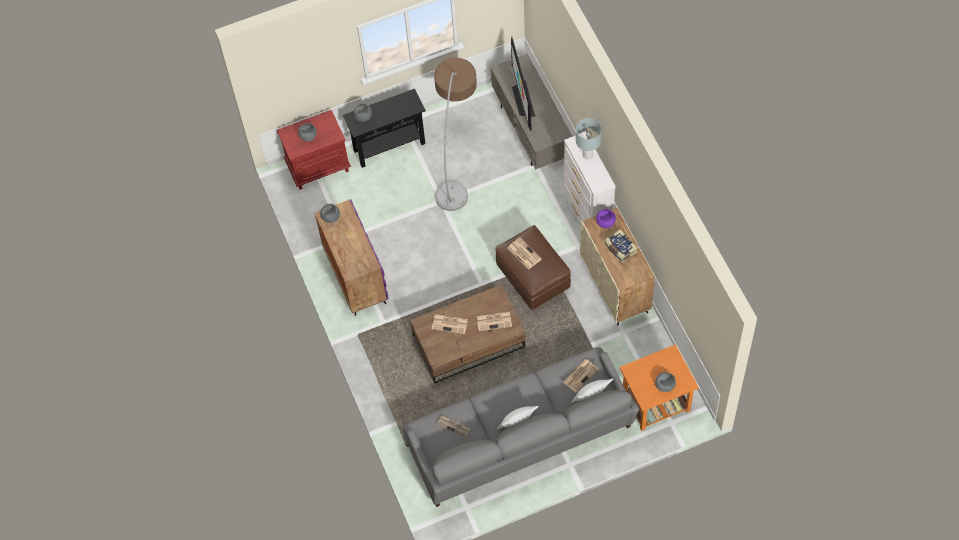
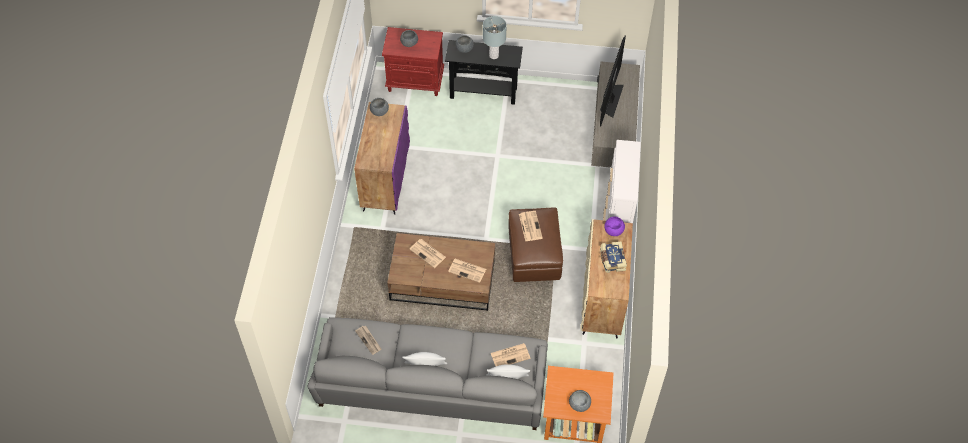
camera: 25 degrees right, 5 degrees down
(456, 158) = (532, 128): floor lamp -> none
(588, 155) = (629, 162): grey table lamp -> grey table lamp (494, 55)

